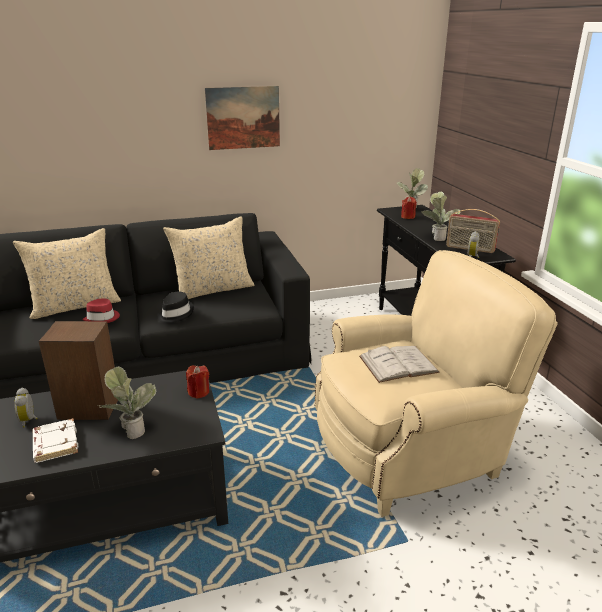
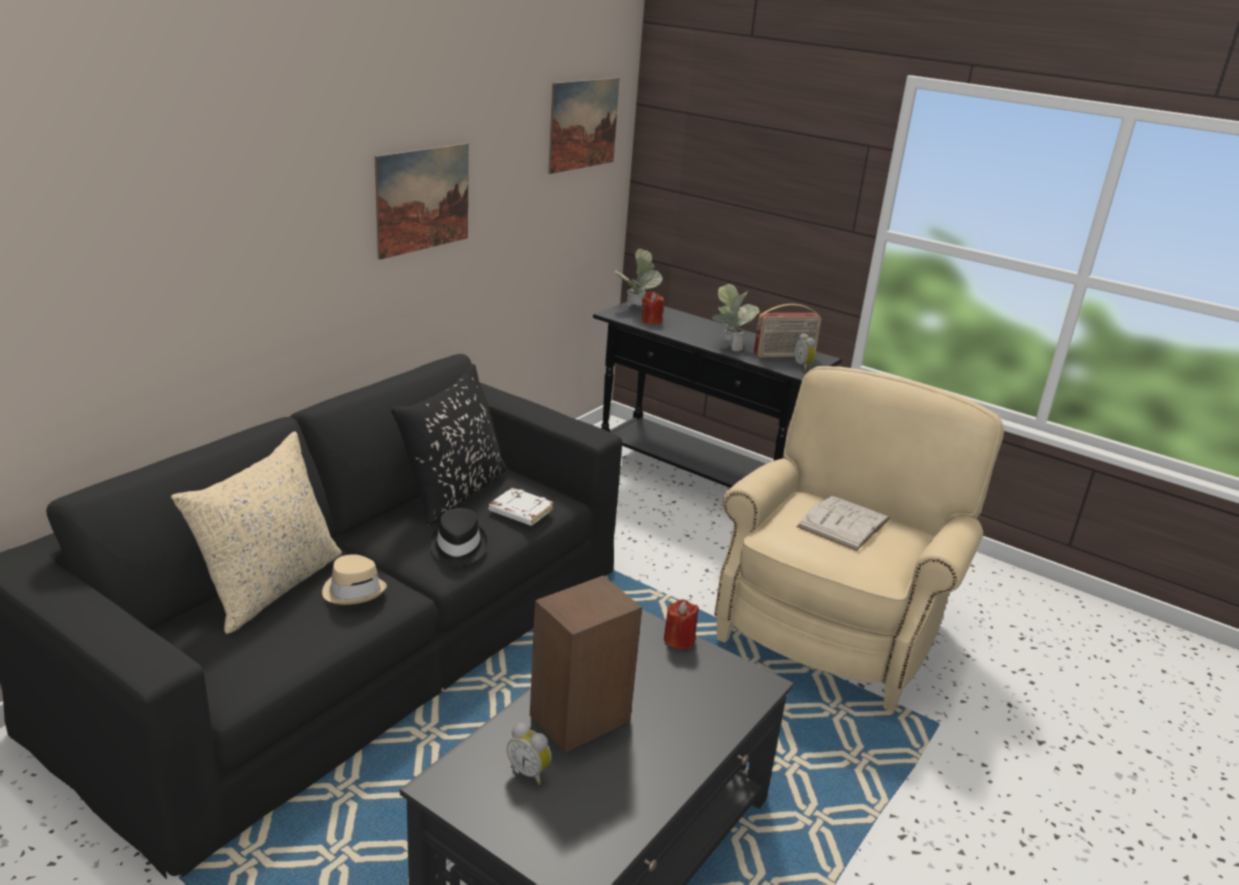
camera: 40 degrees left, 0 degrees up
(55, 444) = (617, 782): white book -> white book (519, 511)
(102, 318) = (354, 590): red hat -> beige hat
(131, 429) = (678, 719): potted plant -> none
(213, 290) = (454, 493): beige pillow -> black pillow
(386, 81) = (583, 124): none -> picture

